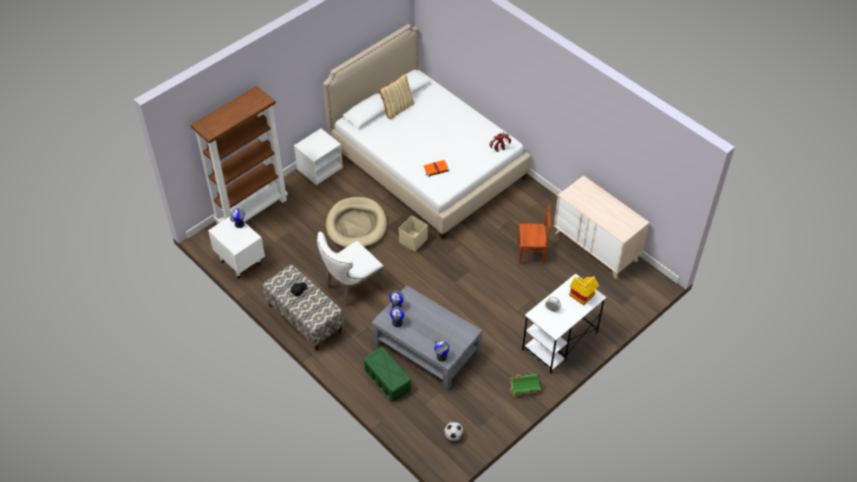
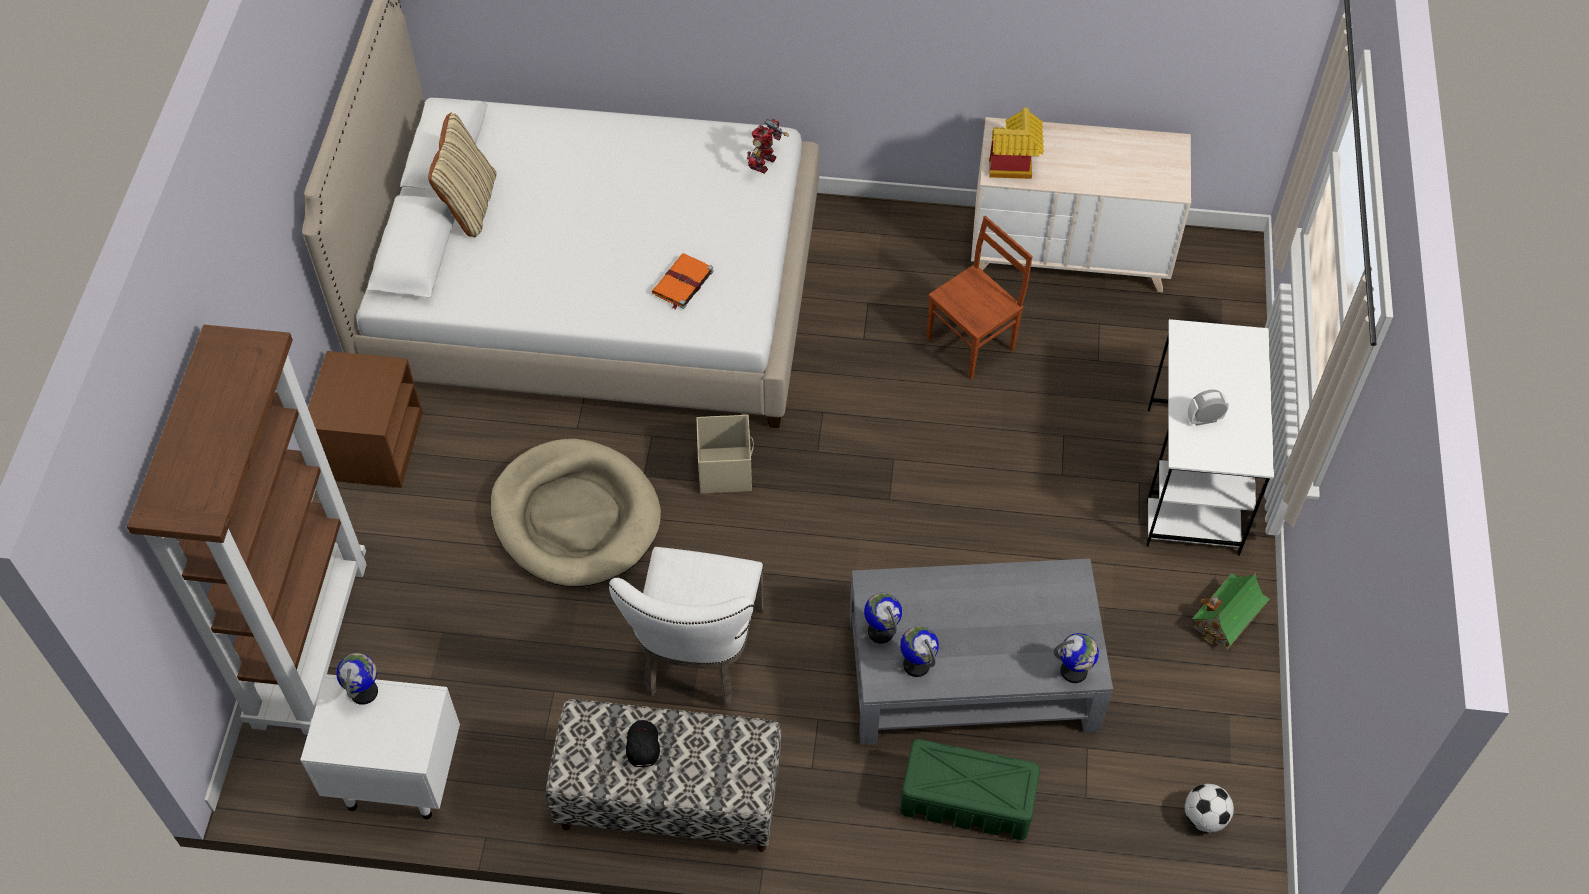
camera: 40 degrees left, 5 degrees up
(320, 168) = (372, 445): white nightstand -> brown nightstand
(581, 297) = (1228, 358): toy house -> toy house (1013, 167)

